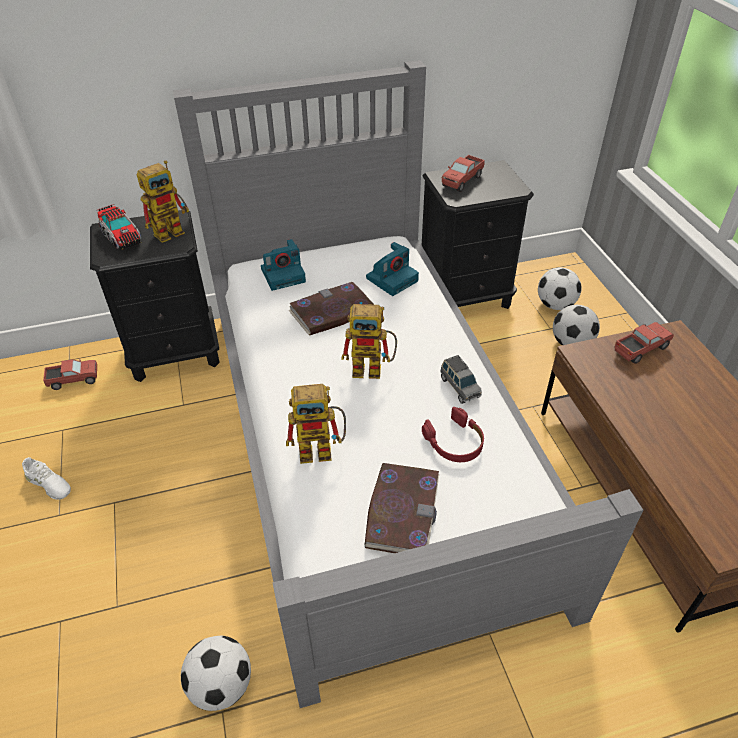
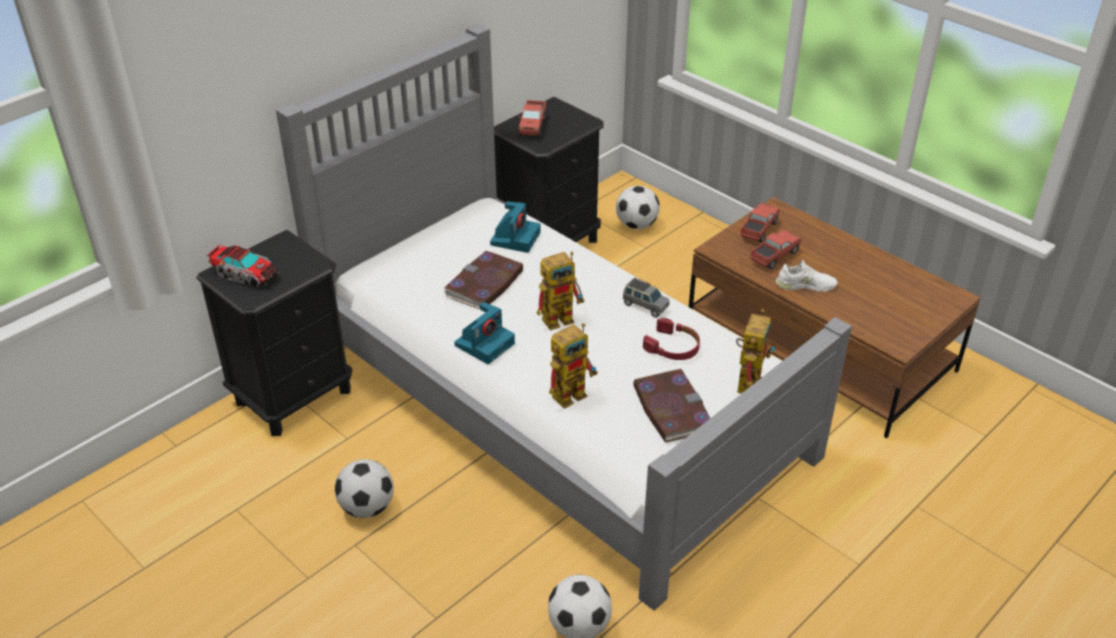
camera: 30 degrees left, 5 degrees down
(48, 484) = (270, 558): white shoe -> white shoe (805, 285)
(74, 380) = (202, 462): toy truck -> toy truck (774, 257)
(173, 230) = (295, 253): toy robot -> toy robot (748, 379)
(284, 275) = (408, 267): camera -> camera (485, 343)
(571, 343) = (673, 254): football -> football (367, 507)

